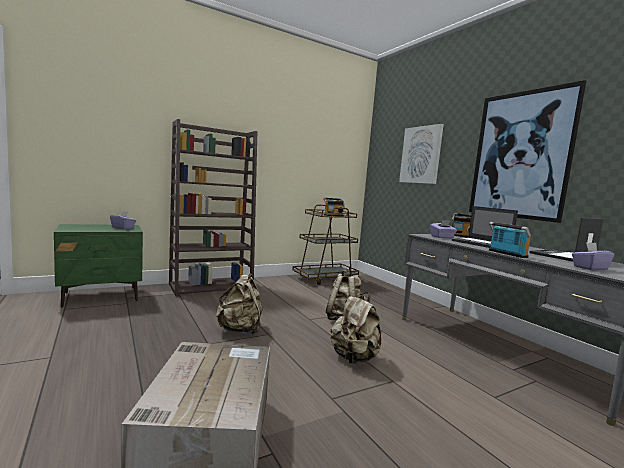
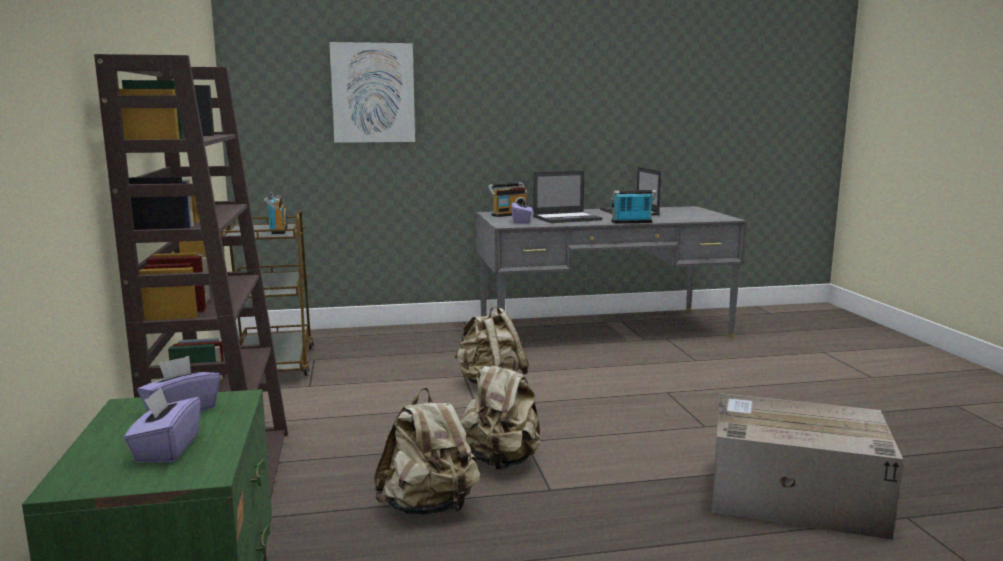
camera: 70 degrees left, 5 degrees up
(354, 358) = (613, 400): beige backpack -> beige backpack (429, 507)
(520, 155) = (541, 99): picture -> none
(589, 268) = (687, 217): purple tissue box -> purple tissue box (166, 449)

